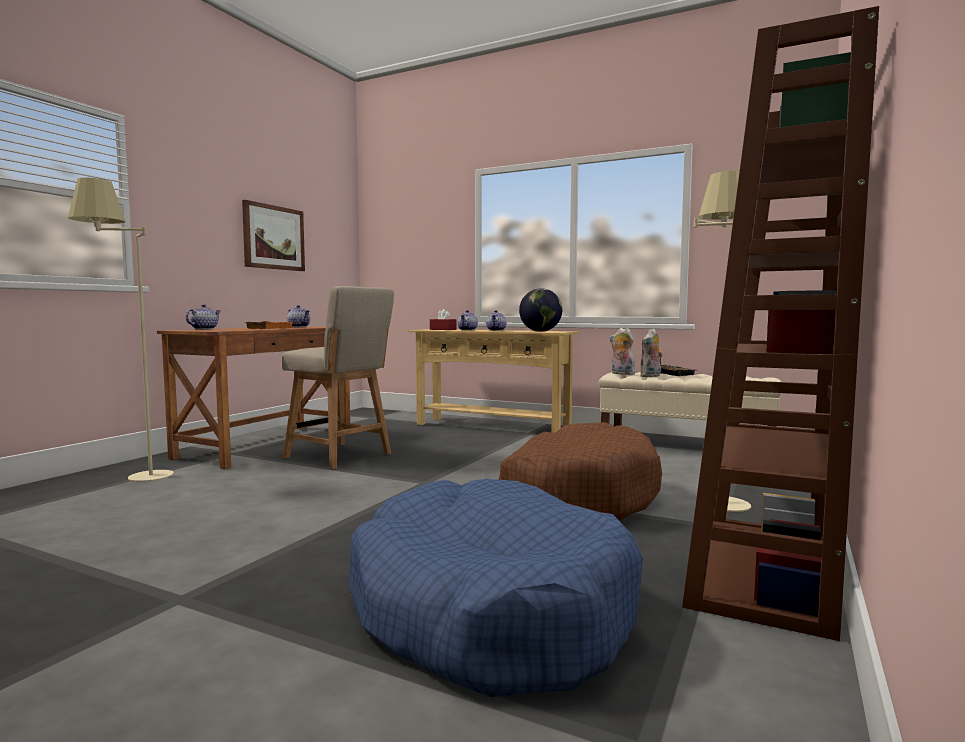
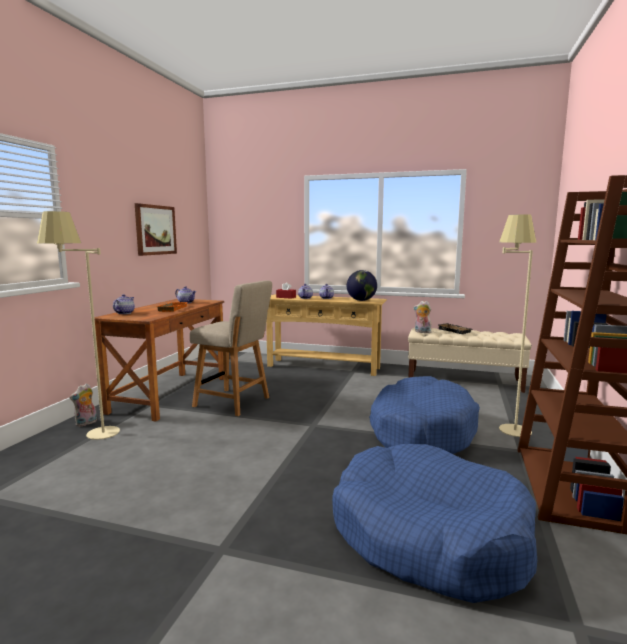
camera: 10 degrees left, 5 degrees up
(576, 496) = (421, 431): brown dog bed -> blue dog bed
(651, 376) = (443, 334): plush toy -> plush toy (86, 423)

